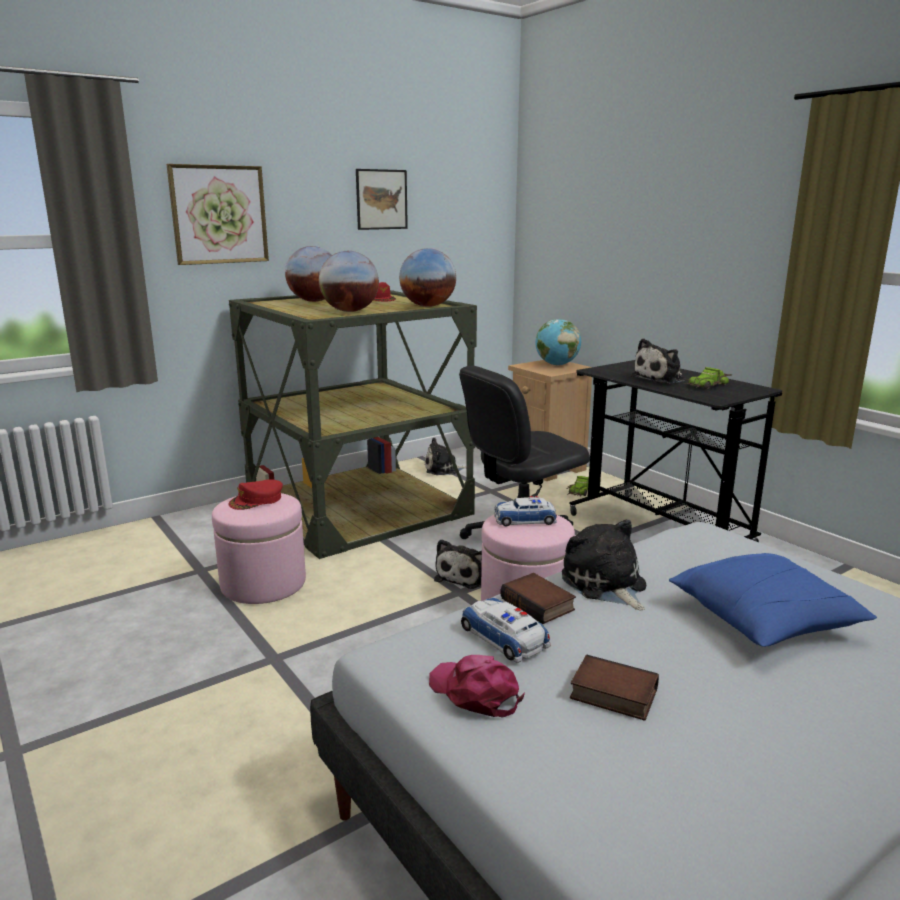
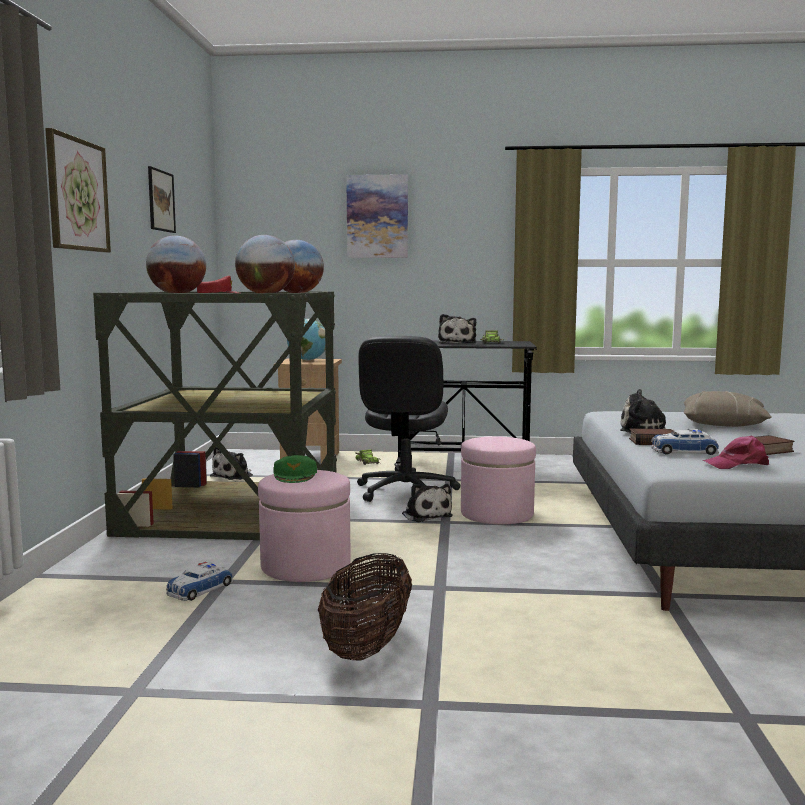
camera: 50 degrees left, 10 degrees down
(112, 678) = (367, 646): none -> basket
(256, 500) = (295, 475): red cap -> green cap
(525, 519) = (491, 440): toy car -> toy car (199, 589)
(648, 200) = (377, 216): none -> picture
(764, 620) = (724, 424): blue pillow -> beige pillow

